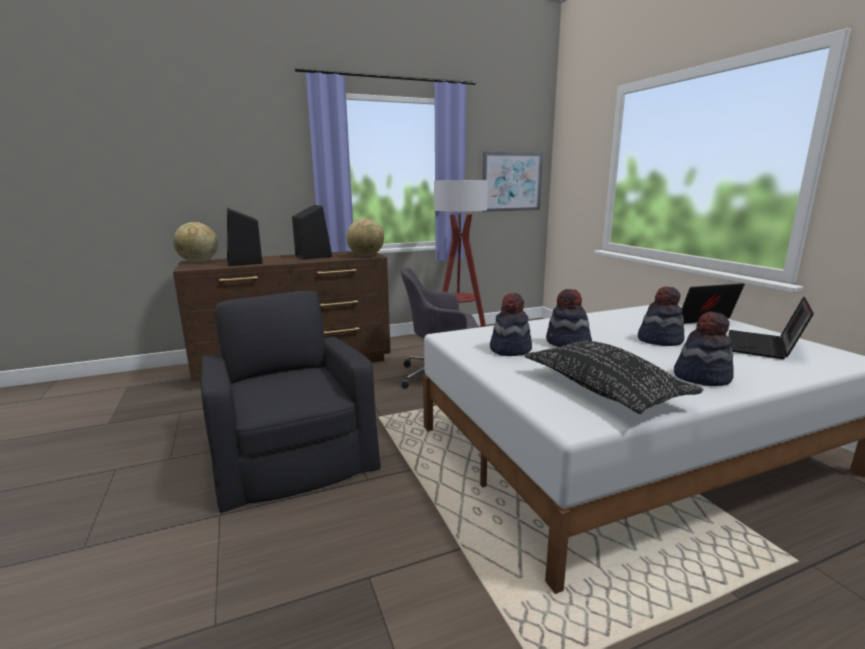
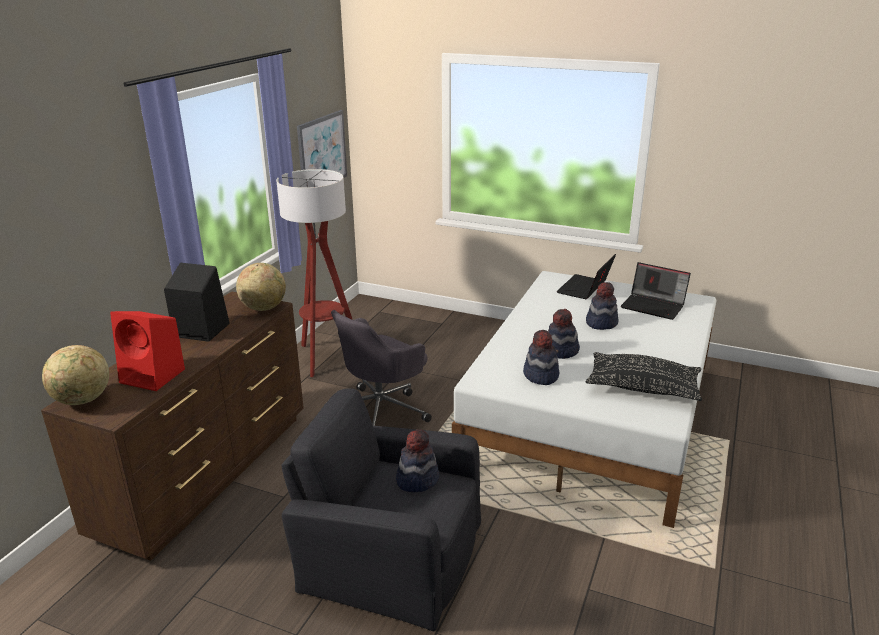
camera: 45 degrees left, 10 degrees up
(245, 262) = (154, 376): black speaker -> red speaker
(701, 377) = (664, 351): hat -> hat (417, 479)
(763, 347) = (654, 306): laptop -> laptop turned 45 degrees counterclockwise

